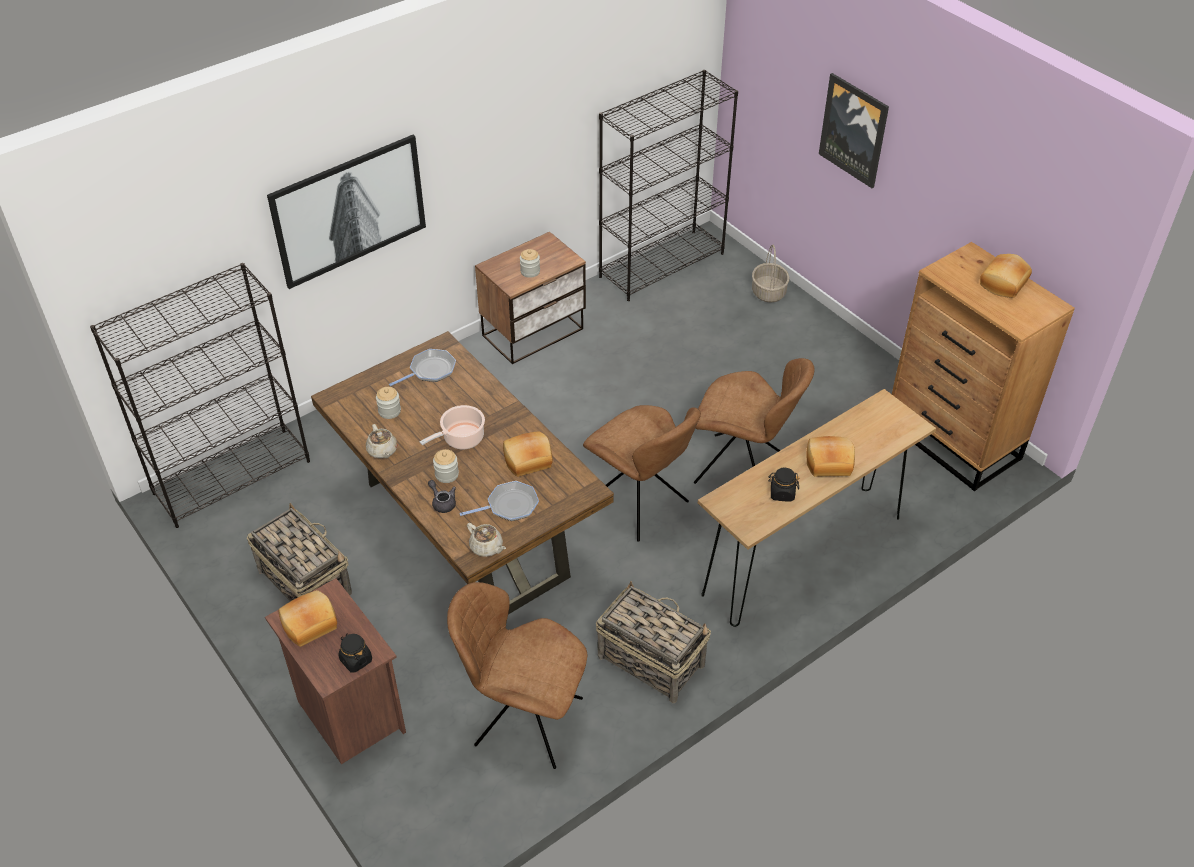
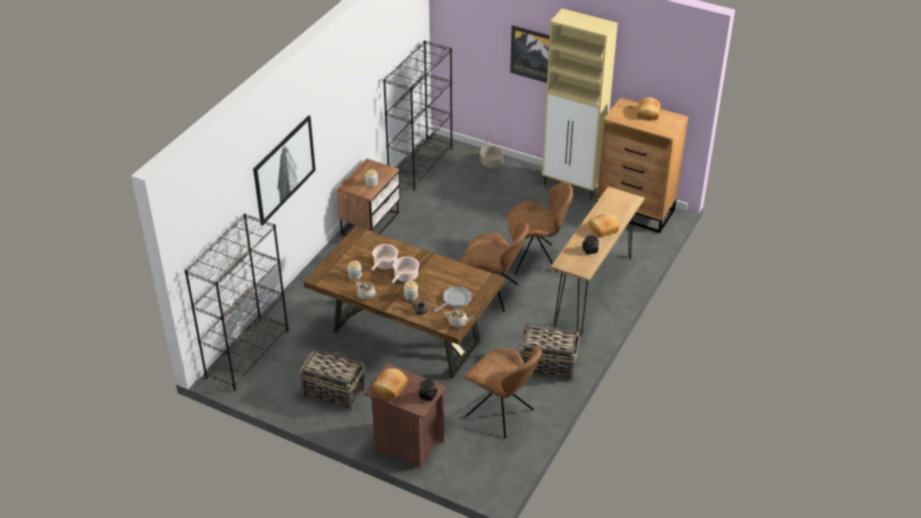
camera: 25 degrees left, 5 degrees down
(430, 370) = (361, 248): frying pan -> none
(445, 407) = (384, 264): none -> cooking pot
(524, 720) = (502, 414): brown chair -> brown chair turned 135 degrees counterclockwise
(528, 461) = (449, 276): bread -> none
(873, 366) = (572, 186): none -> beige cabinet

